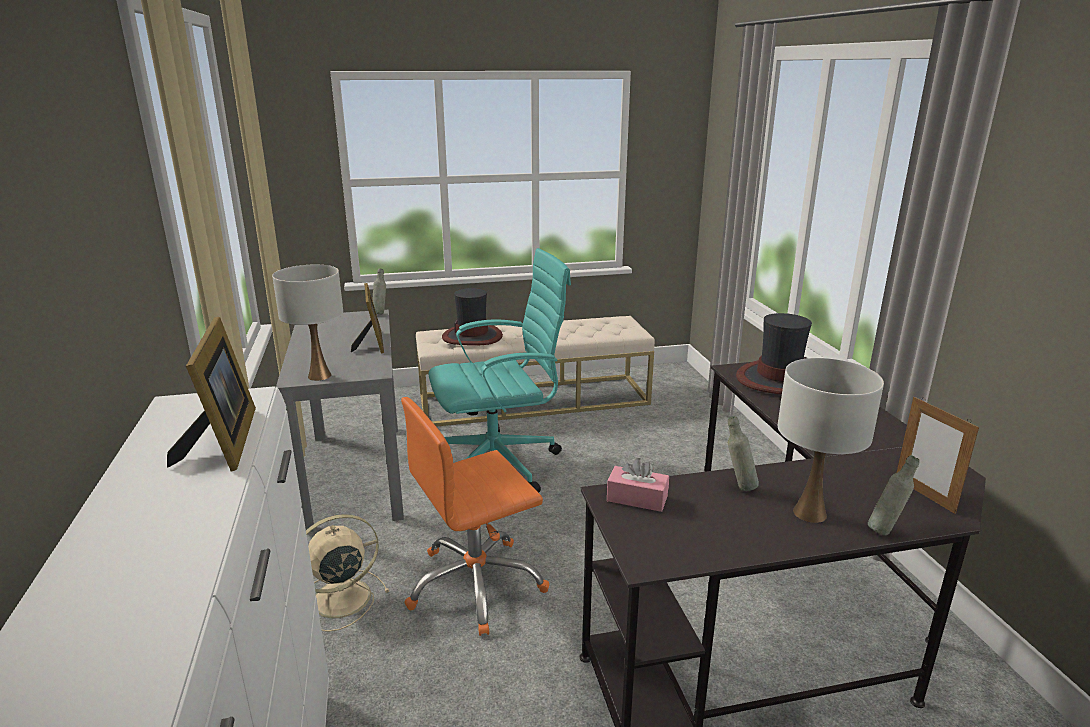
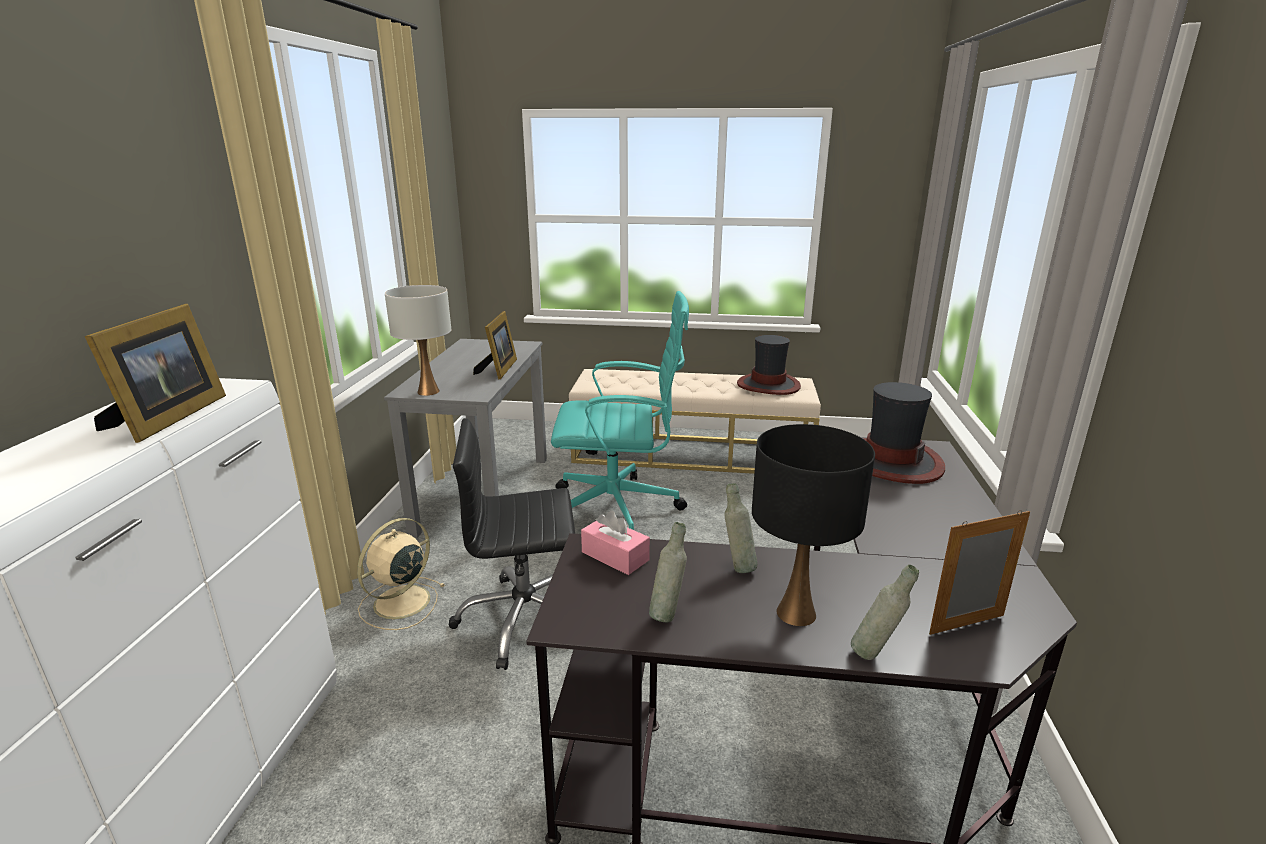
camera: 20 degrees right, 0 degrees up
(339, 599) = (400, 603): beige fan -> beige fan turned 45 degrees counterclockwise
(380, 313) = (531, 344): grey bottle -> grey bottle (667, 613)
(472, 336) = (630, 379): hat -> hat (768, 385)
(476, 584) = (524, 619): orange office chair -> black office chair
(809, 513) = (795, 613): white table lamp -> black table lamp
(924, 495) = (967, 624): picture frame -> picture frame turned 75 degrees clockwise

